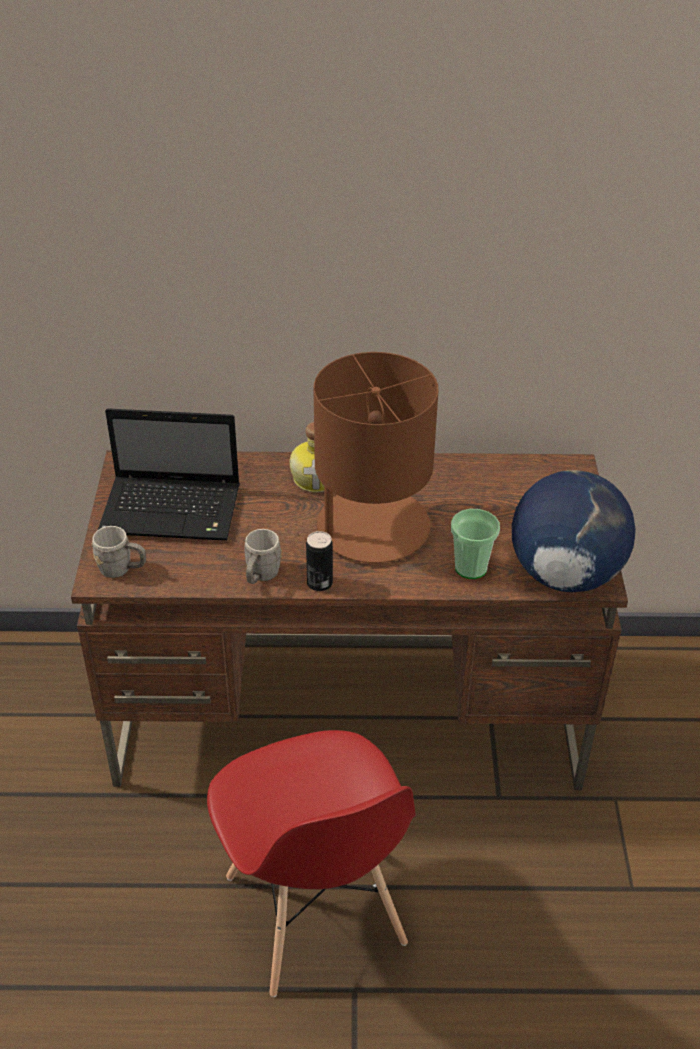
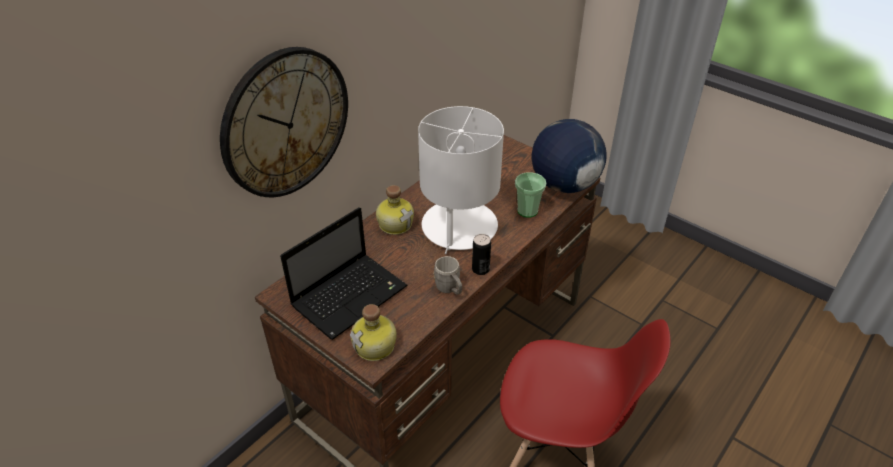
camera: 50 degrees left, 0 degrees up
(122, 569) = (376, 346): grey mug -> bottle
(191, 269) = (285, 123): none -> wall clock
(371, 527) = (459, 227): brown table lamp -> white table lamp

